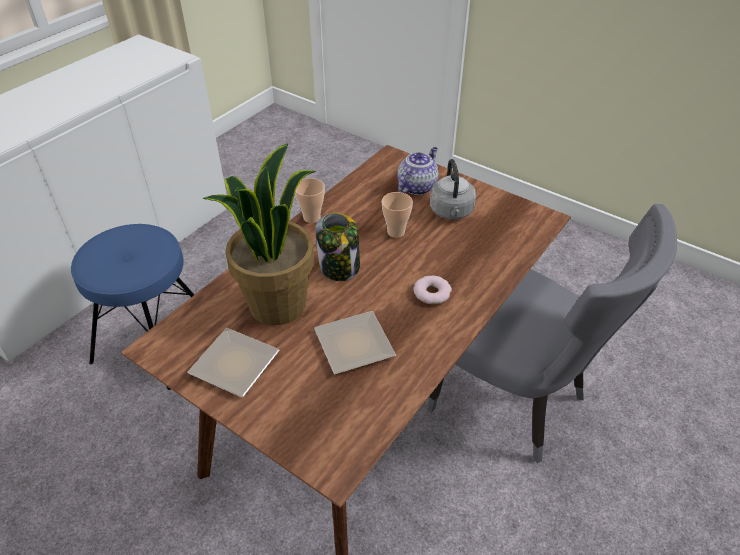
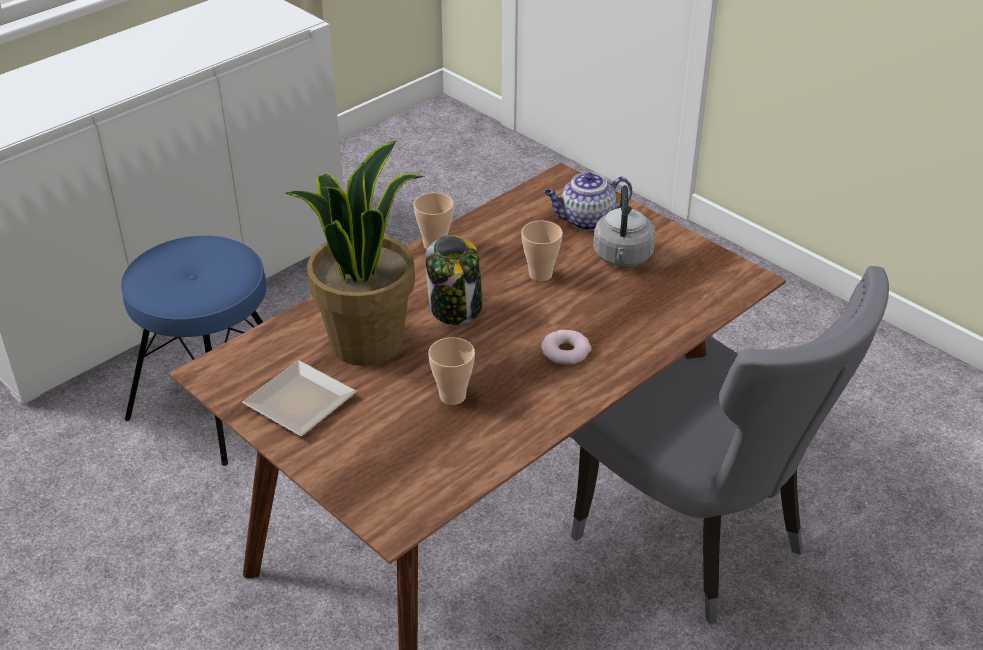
camera: 10 degrees right, 5 degrees down
(355, 342) = (452, 396): plate -> cup
(417, 186) = (586, 220): teapot -> teapot turned 150 degrees counterclockwise

